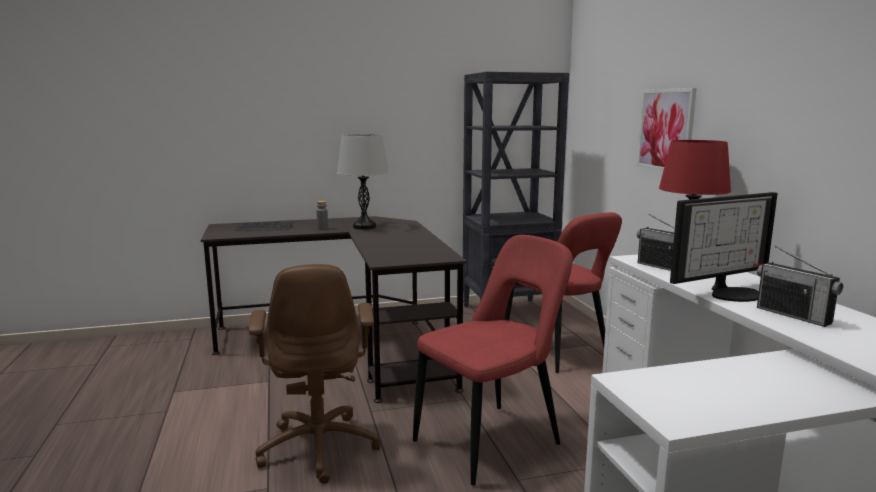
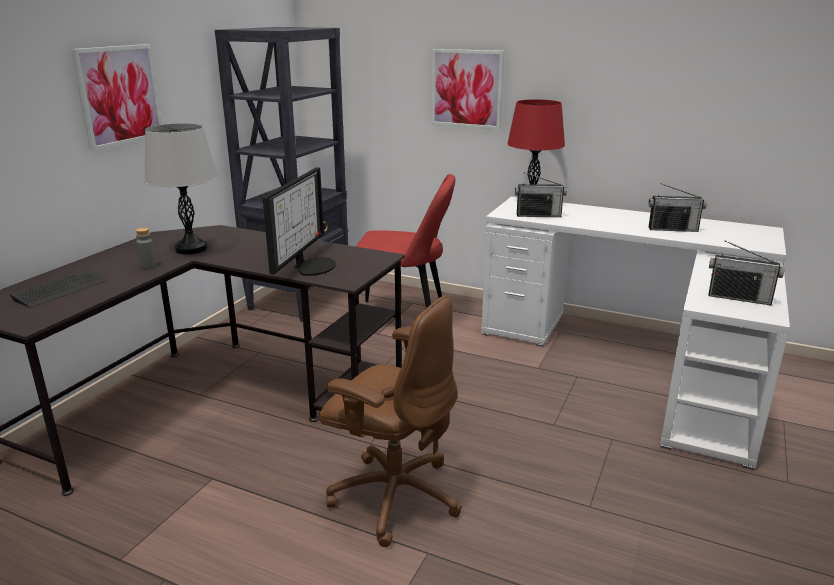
camera: 50 degrees left, 10 degrees up
(365, 115) = (119, 95): none -> picture
(492, 440) = (493, 409): red chair -> none
(694, 395) = (739, 298): none -> radio
(731, 293) = (616, 223): monitor -> monitor (311, 266)

